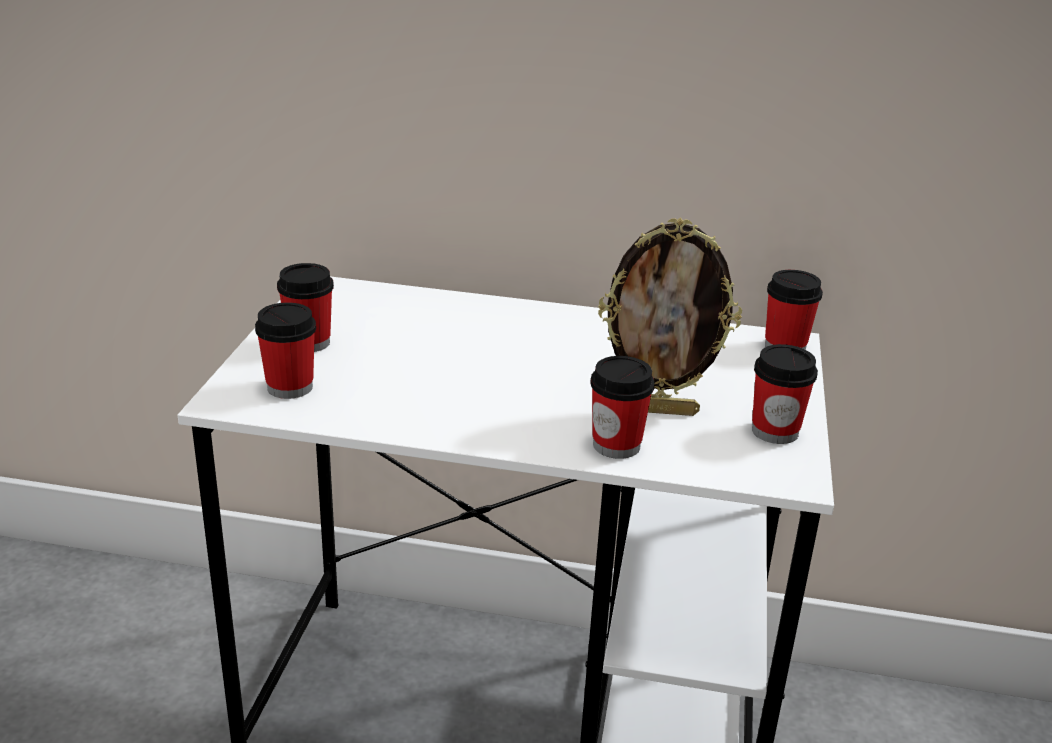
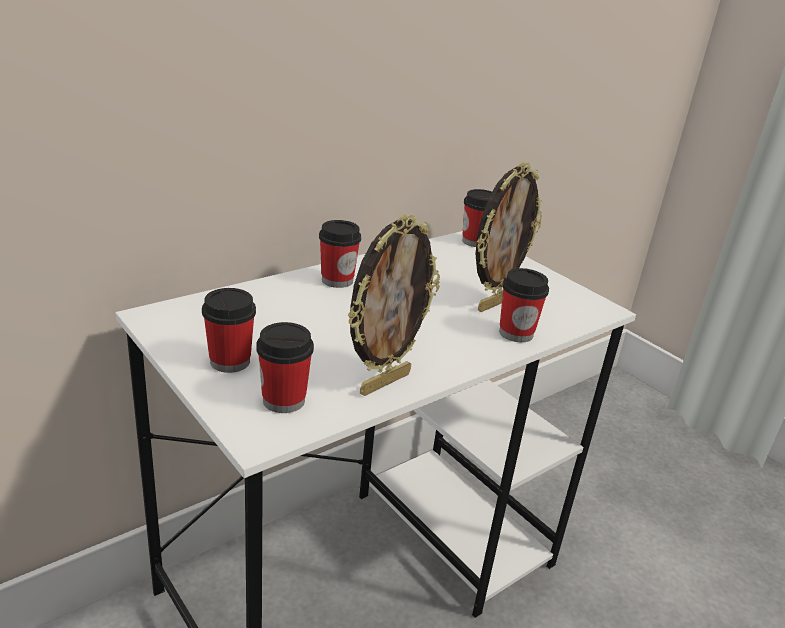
camera: 50 degrees left, 0 degrees up
(391, 416) = (384, 382): none -> picture frame
(775, 431) = (554, 289): cup -> cup (337, 280)

